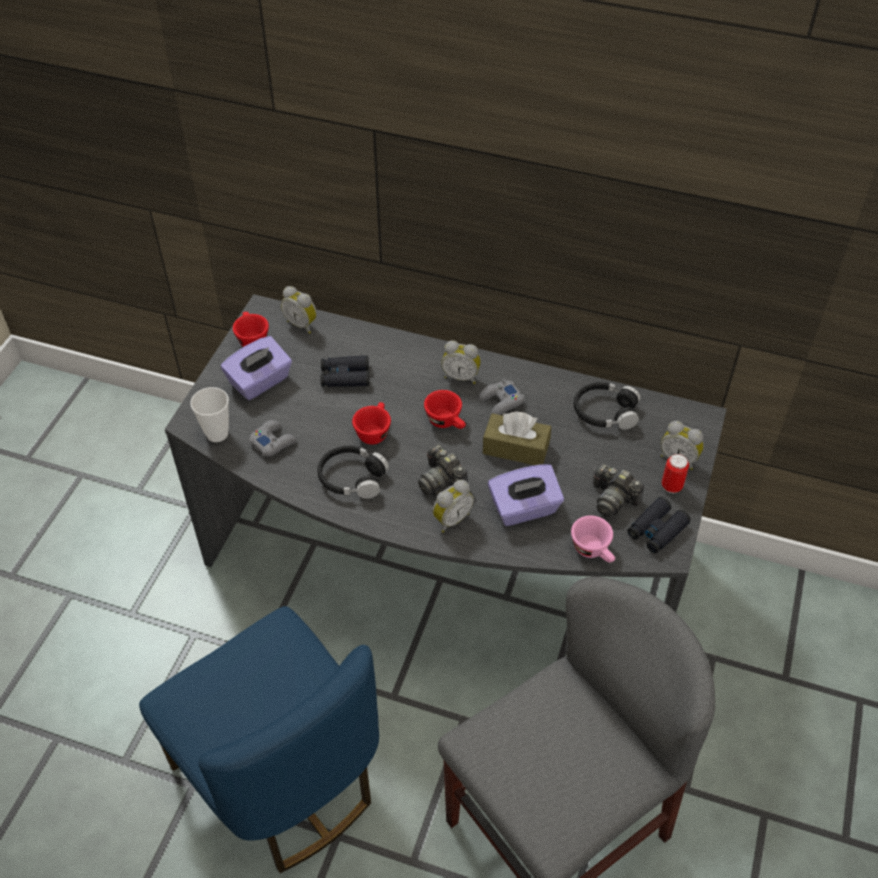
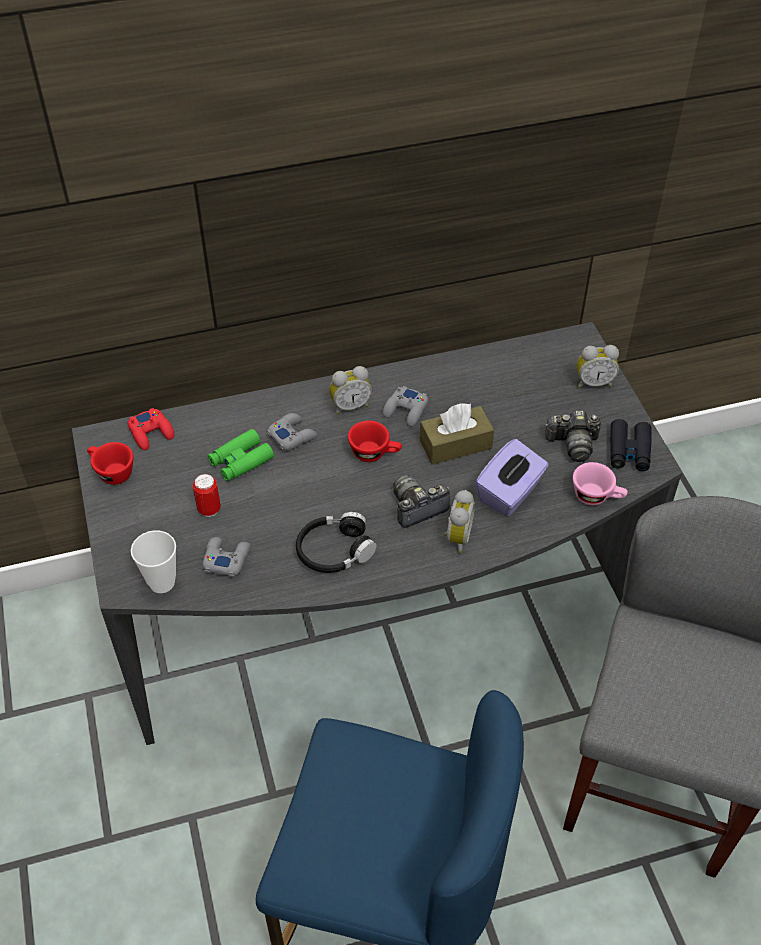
camera: 35 degrees left, 0 degrees up
(260, 382) = (160, 509): purple tissue box -> none
(302, 324) = (151, 433): alarm clock -> red game controller
(345, 376) = (241, 461): black binoculars -> green binoculars
(373, 431) = (315, 497): red cup -> none
(398, 377) = (292, 435): none -> grey game controller
(441, 480) = (417, 508): camera -> camera turned 135 degrees clockwise
(605, 412) = (501, 374): black headphones -> none
(671, 486) = (608, 408): can -> can (209, 509)

